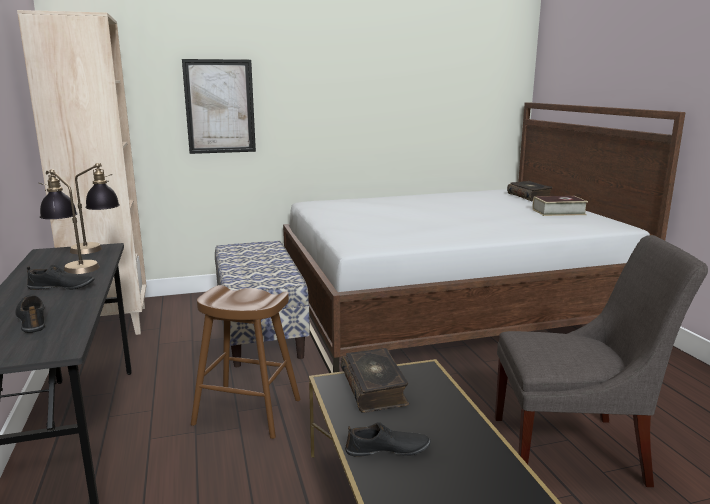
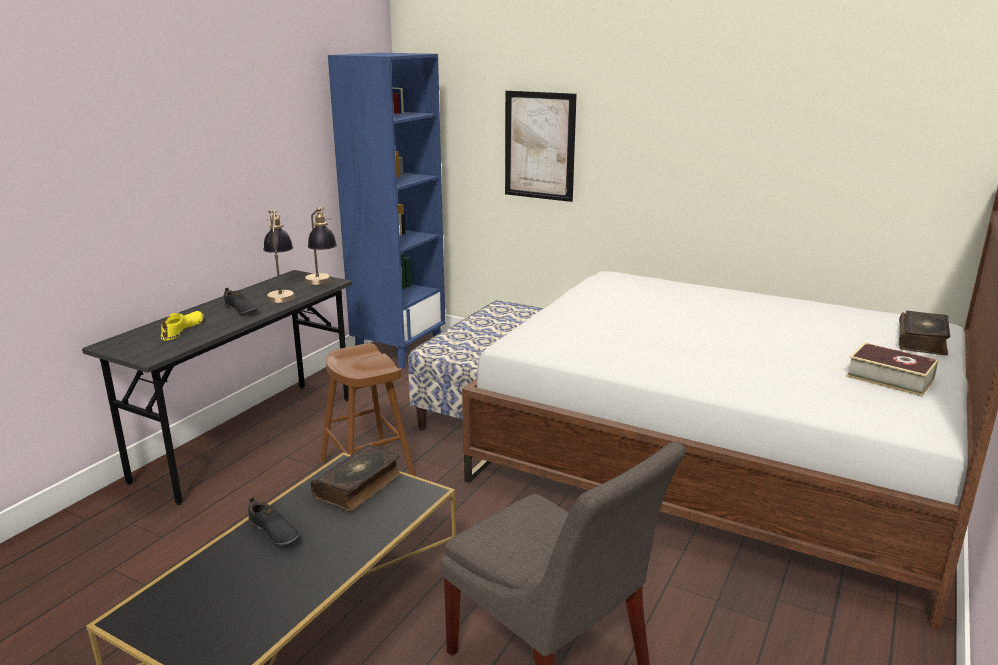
camera: 45 degrees right, 5 degrees up
(33, 318) = (183, 330): black shoe -> yellow shoe
(111, 323) = (399, 350): beige bookcase -> blue bookcase

